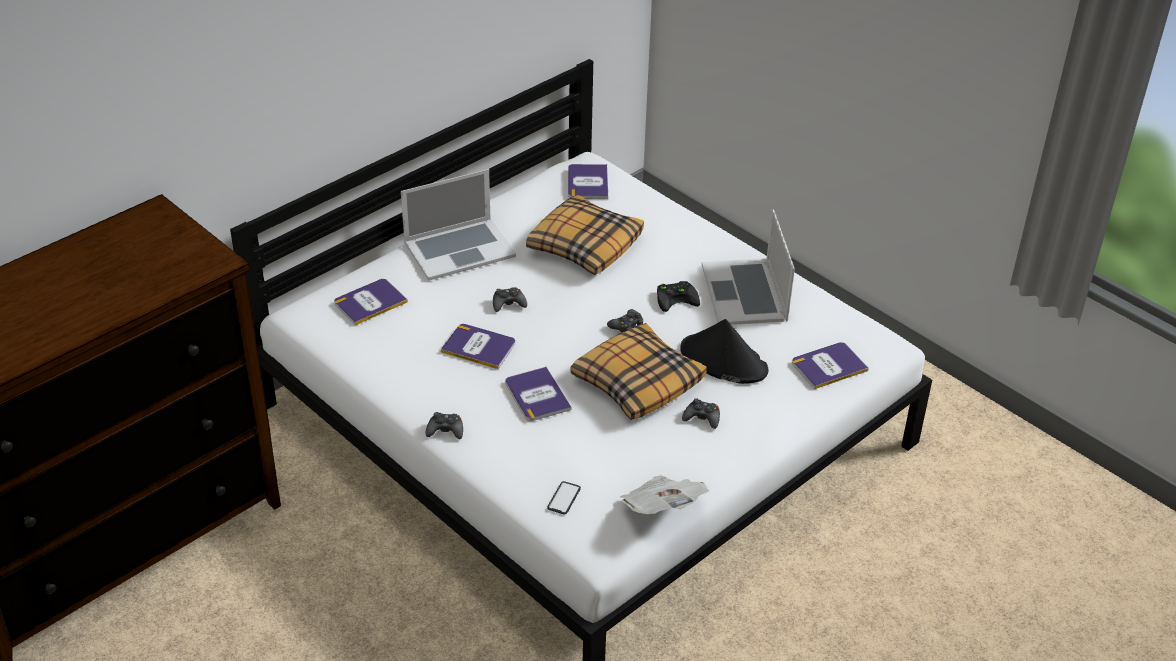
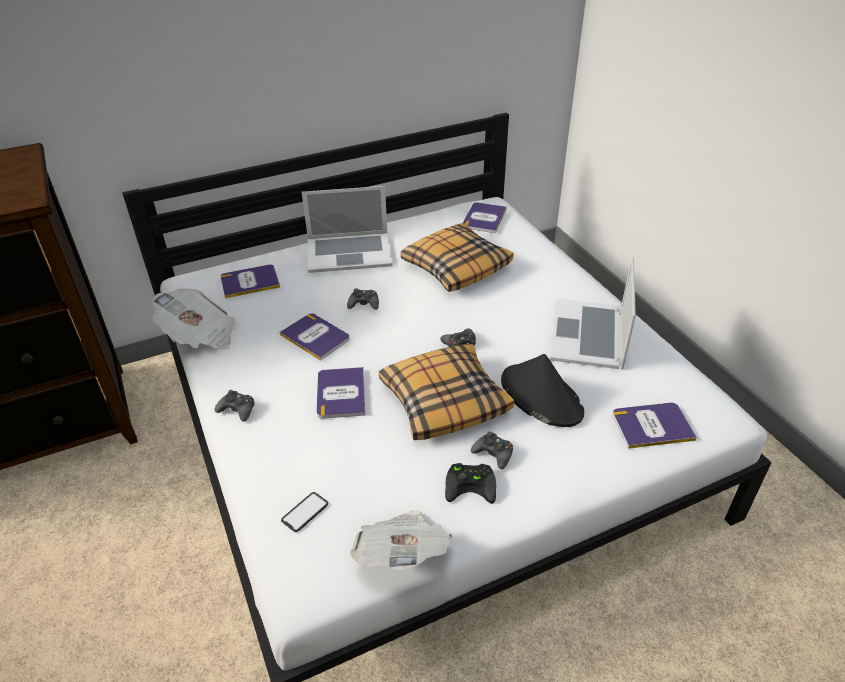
camera: 20 degrees right, 0 degrees up
(356, 369) = (200, 336): none -> newspaper
(677, 297) = (520, 326): black game controller -> black game controller (472, 484)

